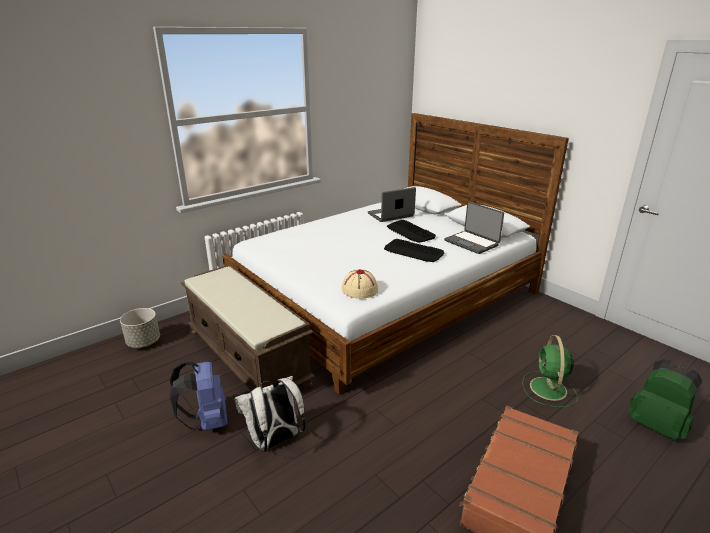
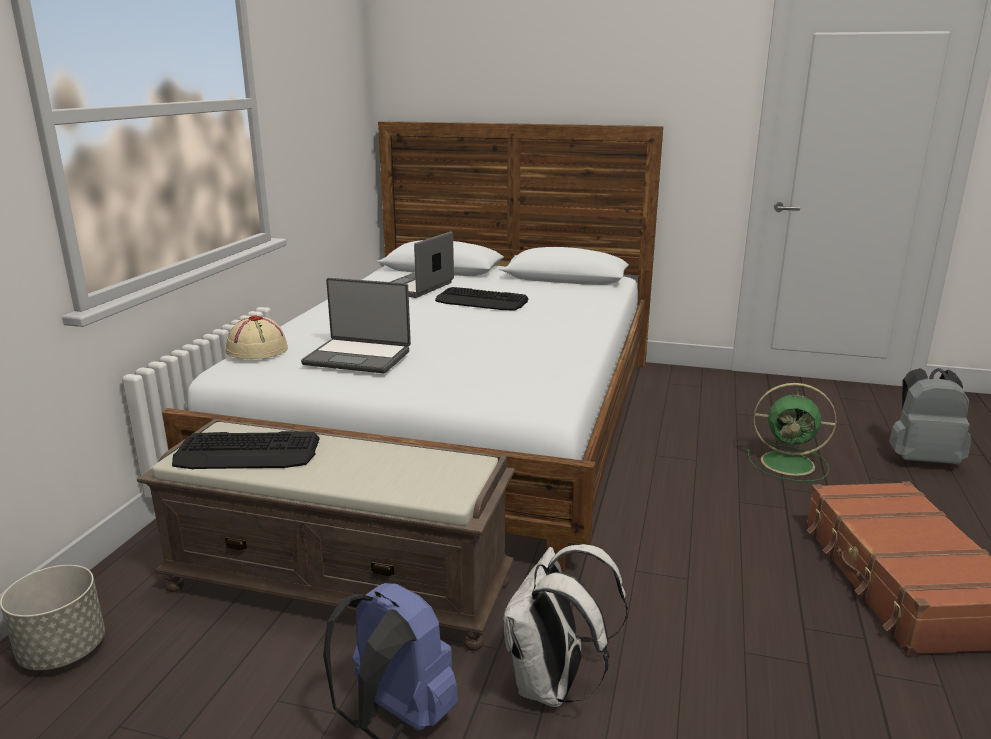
camera: 35 degrees left, 5 degrees down
(359, 289) = (534, 383): beige hat -> beige hat (257, 350)
(413, 251) = (527, 322): keyboard -> keyboard (248, 453)
(472, 243) = (583, 297): laptop -> laptop (358, 357)
(548, 389) = (790, 463): green fan -> green fan turned 45 degrees counterclockwise
(656, 425) = (921, 459): green backpack -> grey backpack

